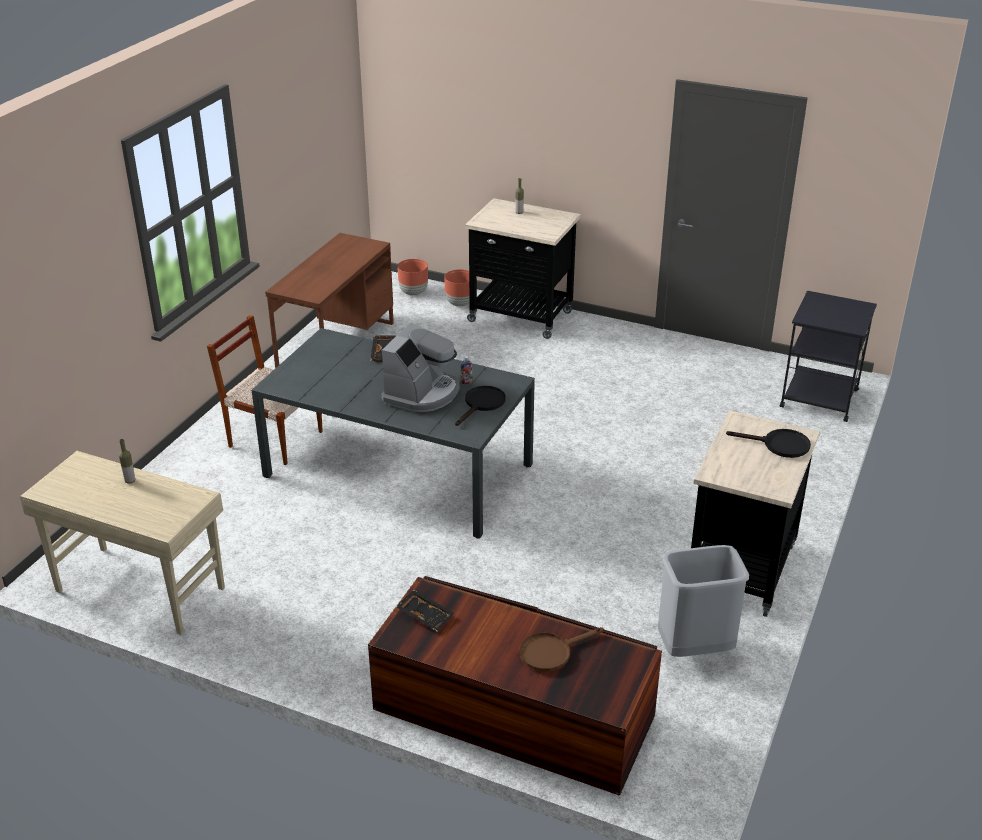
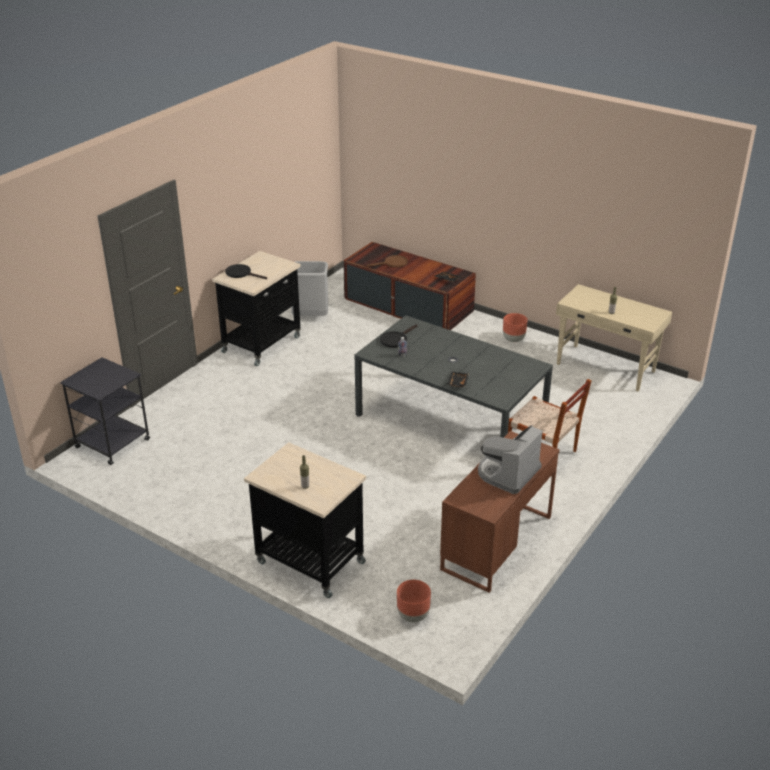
camera: 170 degrees left, 0 degrees up
(422, 393) = (434, 350): coffee machine -> coffee machine (507, 473)
(460, 304) = (366, 590): brown planter -> brown planter (513, 339)

